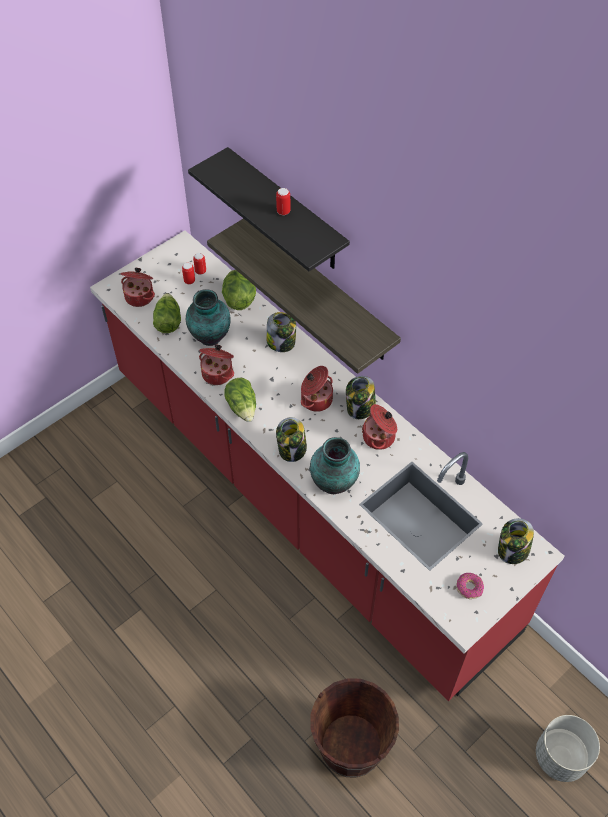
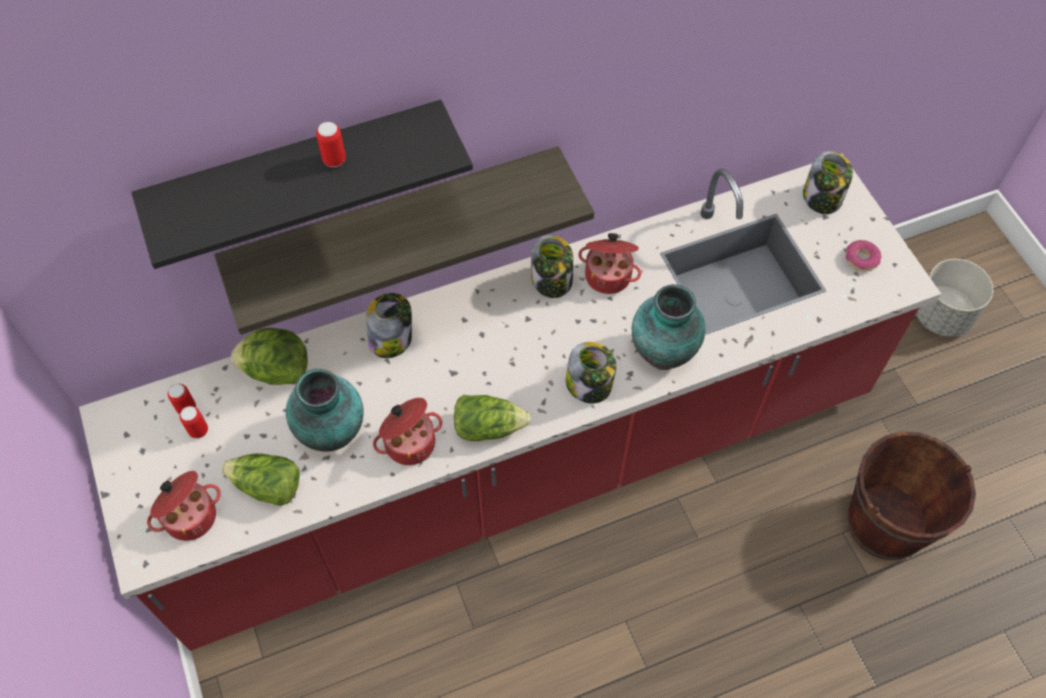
camera: 70 degrees left, 5 degrees up
(315, 399) = (514, 328): cooking pot -> none

